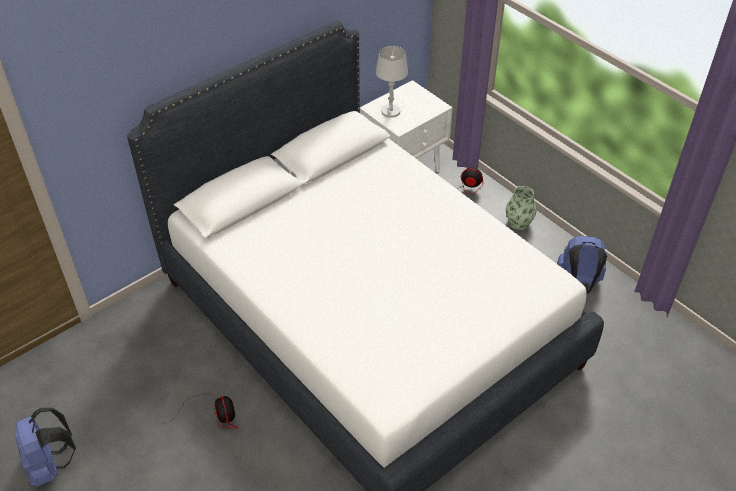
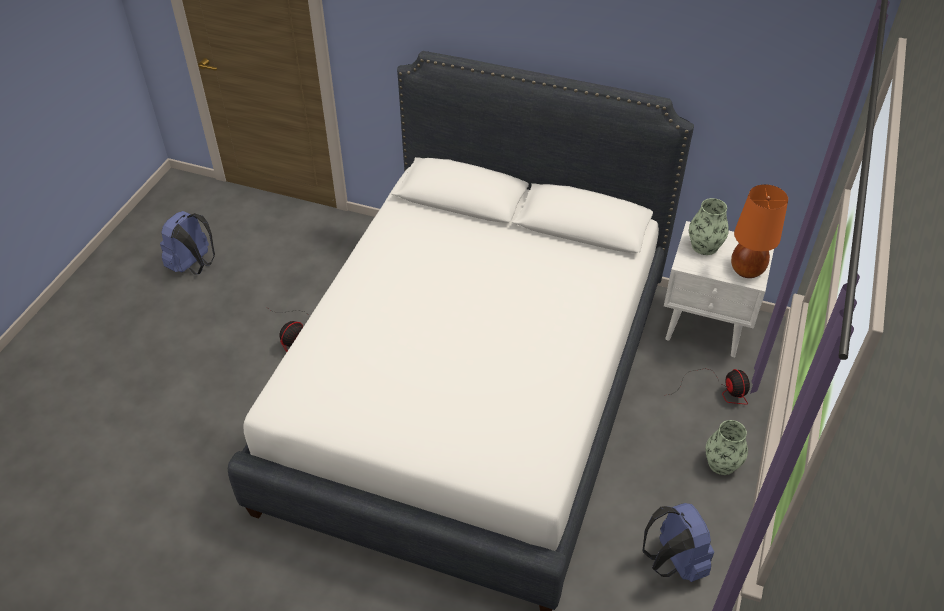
camera: 60 degrees right, 0 degrees up
(390, 111) = (704, 246): white table lamp -> vase
(427, 105) = (746, 270): none -> orange table lamp

